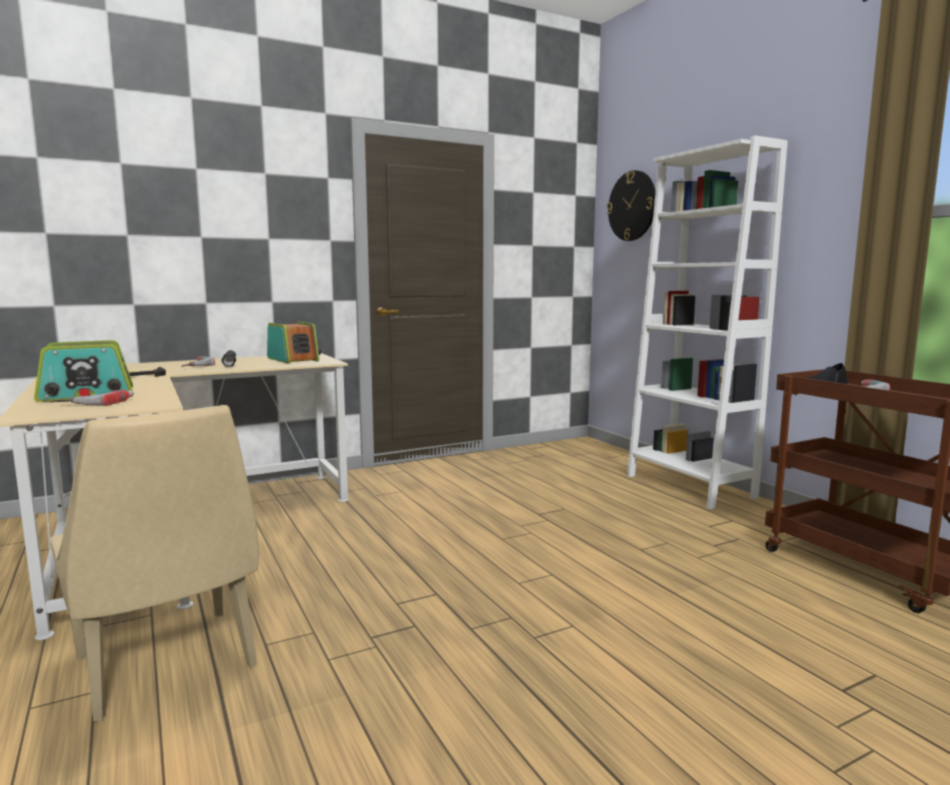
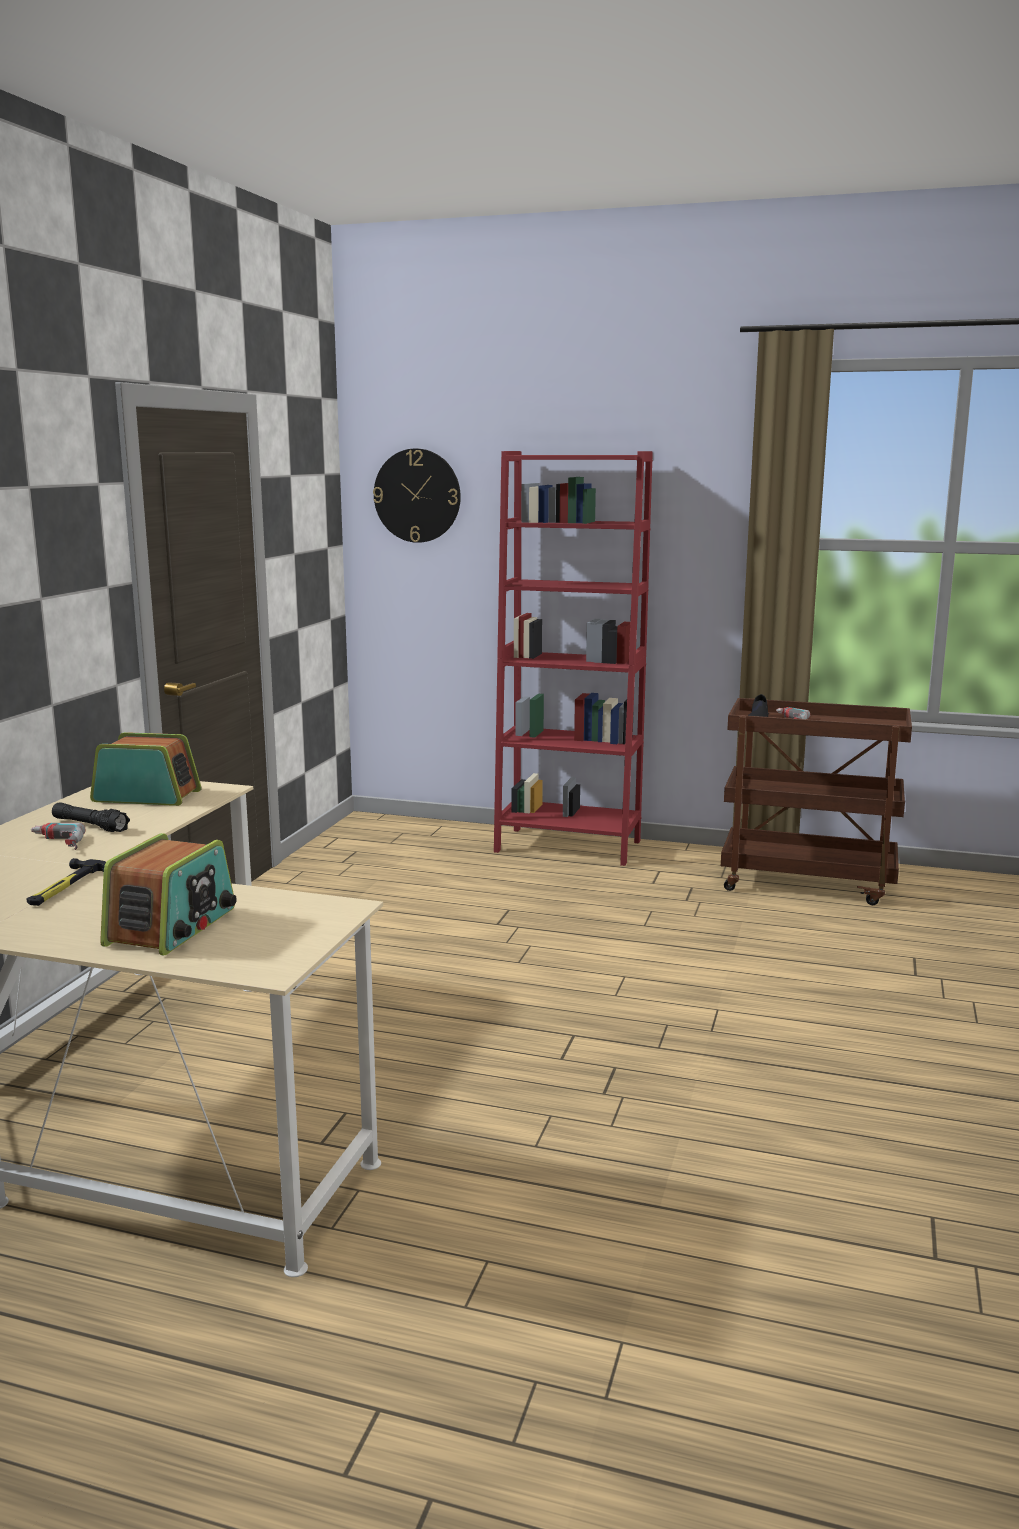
camera: 45 degrees left, 5 degrees up
(95, 402) = (250, 930): power drill -> none
(167, 664) = (494, 1207): beige chair -> none
(689, 486) = (568, 846): white bookcase -> red bookcase

